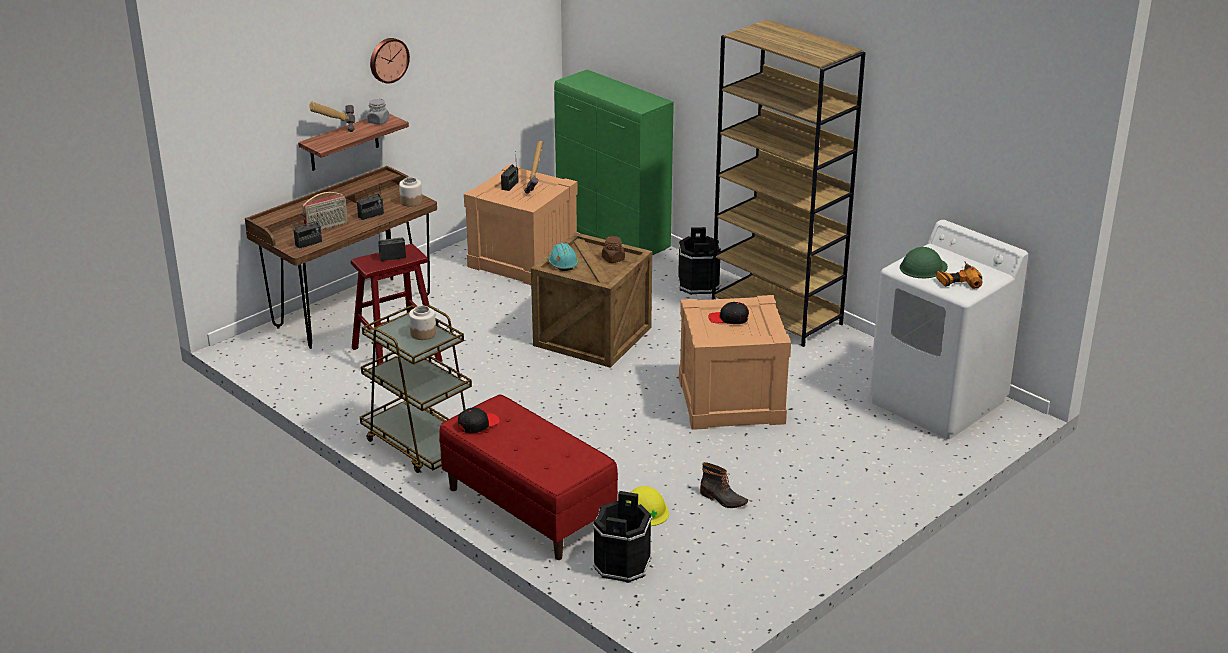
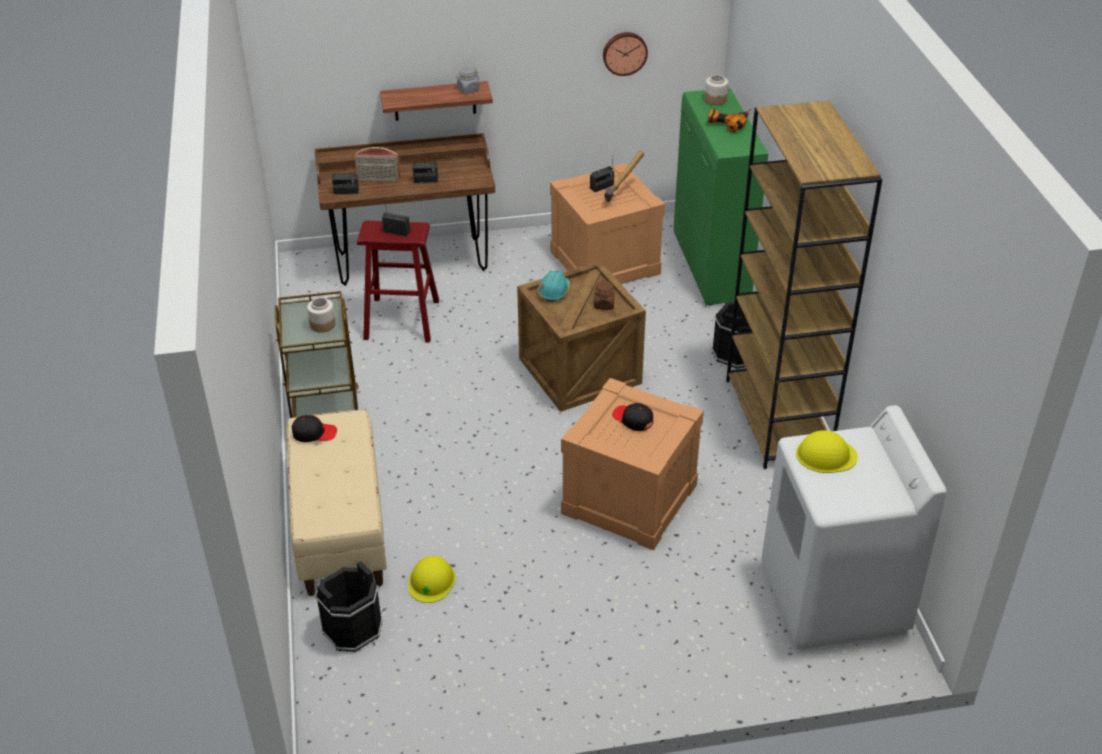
camera: 35 degrees right, 10 degrees up
(334, 134) = (416, 92): hammer -> none
(388, 60) = (493, 30): wall clock -> wall clock (624, 53)
(411, 201) = (473, 177): jar -> jar (715, 100)
(528, 508) = (340, 529): red bench -> beige bench
(722, 499) = (508, 605): boot -> none
(923, 267) = (825, 455): green hard hat -> yellow hard hat
(957, 280) = (843, 488): power drill -> power drill (728, 122)

